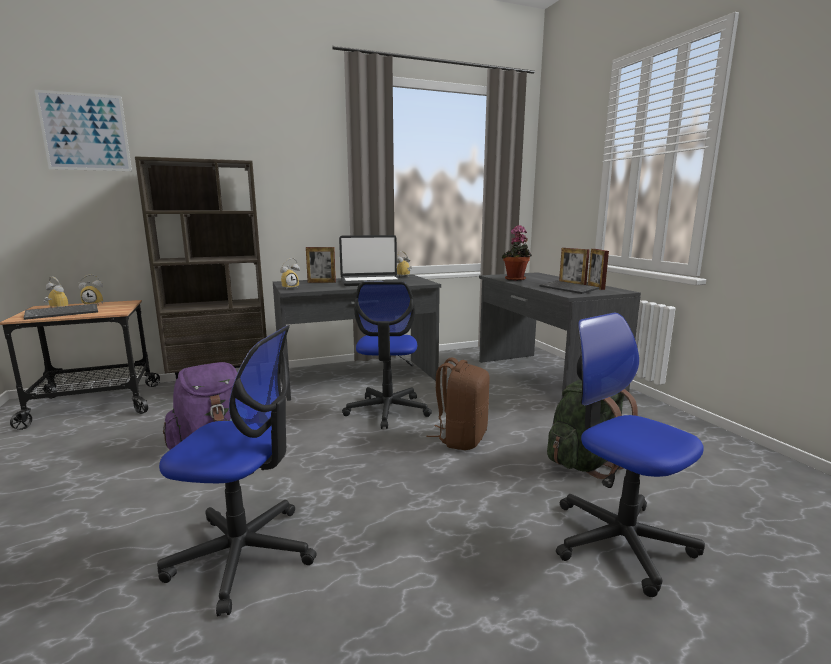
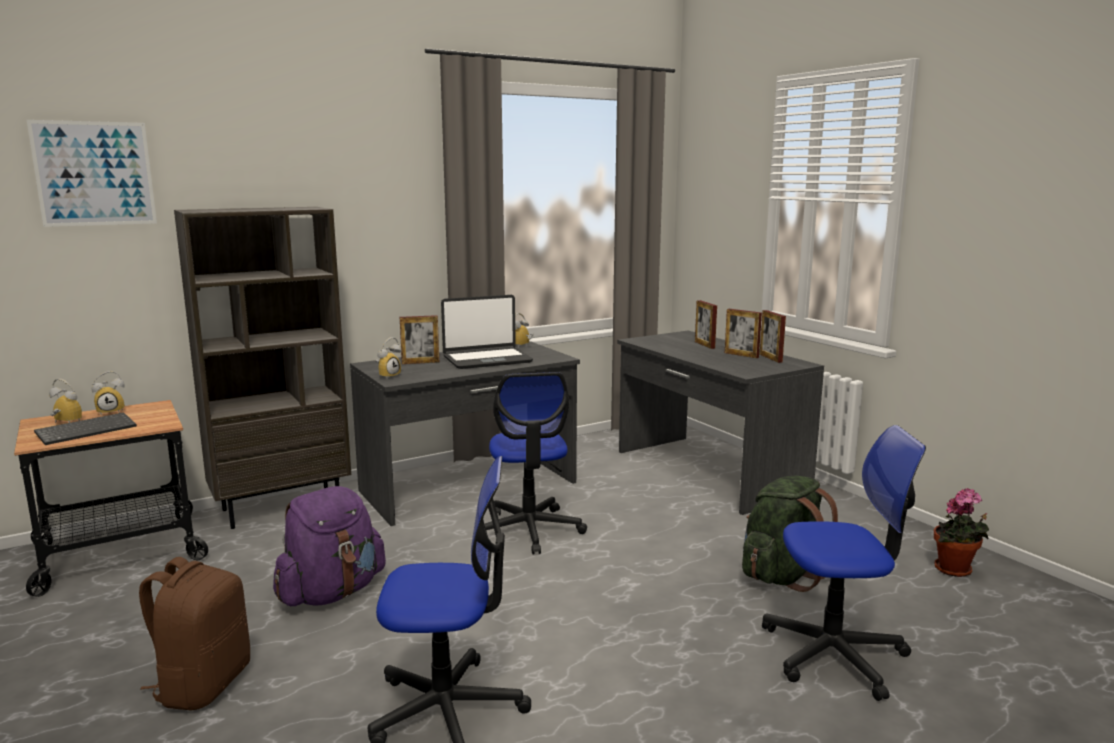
camera: 10 degrees left, 0 degrees up
(461, 438) = (634, 558): brown backpack -> brown backpack (202, 684)
(516, 279) = (669, 347): potted plant -> potted plant (955, 571)
(545, 279) = (704, 345): none -> picture frame
(569, 289) = (741, 362): keyboard -> none
(620, 541) = (834, 653): office chair -> office chair turned 135 degrees clockwise

